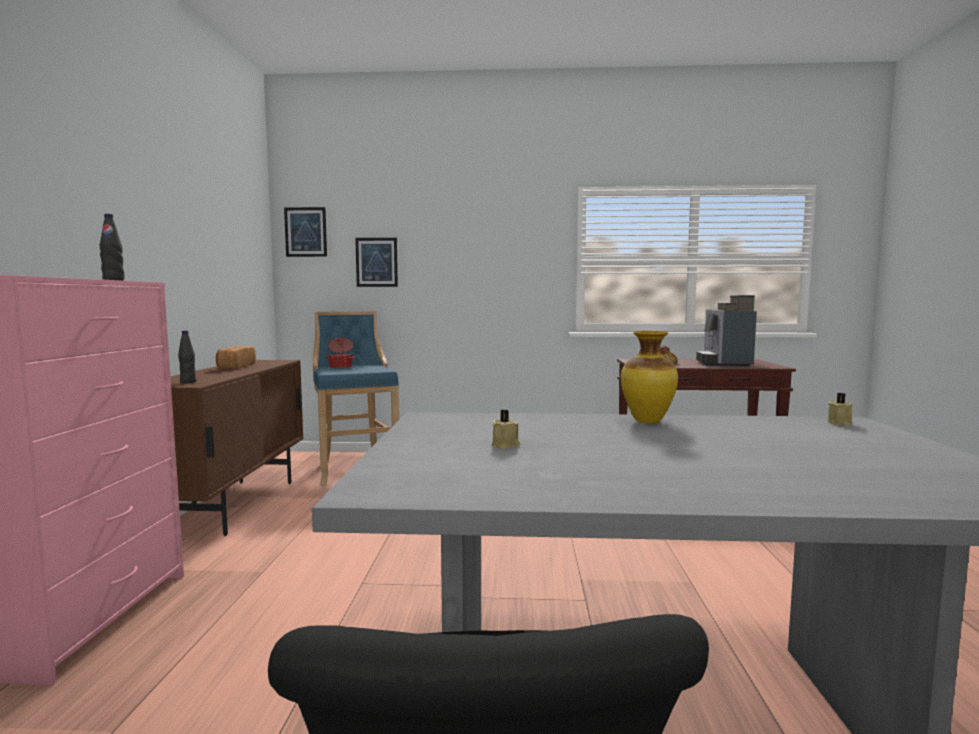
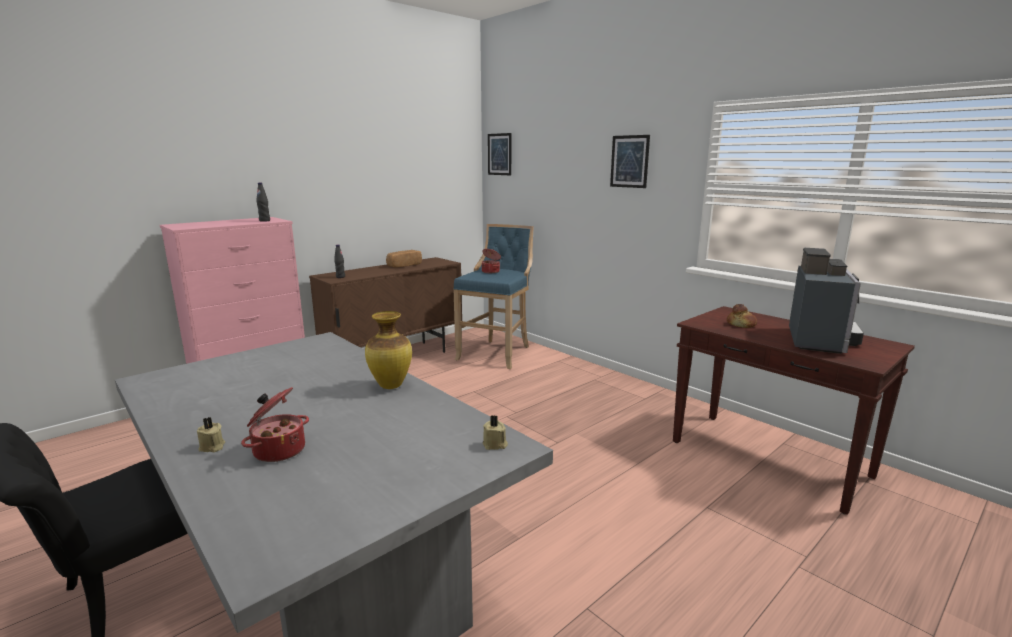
camera: 45 degrees right, 10 degrees up
(376, 262) = (541, 181): picture -> picture (629, 161)
(506, 445) = (266, 374): beige candle -> beige candle (212, 447)
(723, 363) = (820, 340): coffee machine -> coffee machine turned 150 degrees clockwise
(779, 468) = (278, 450): none -> cooking pot

